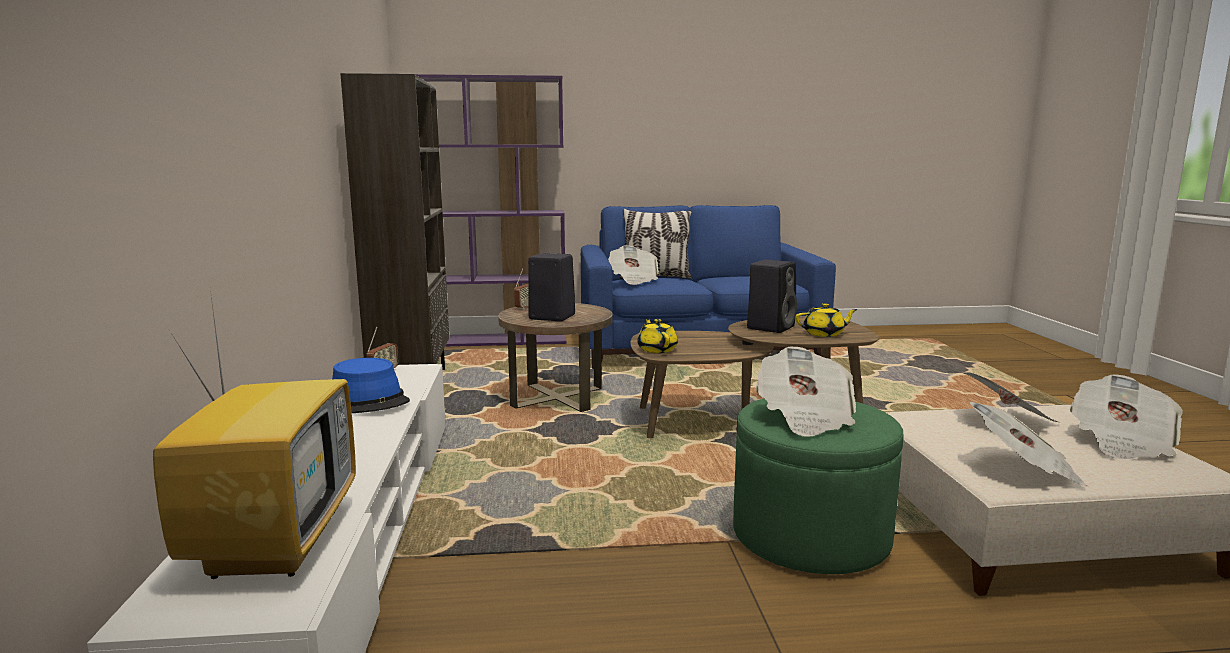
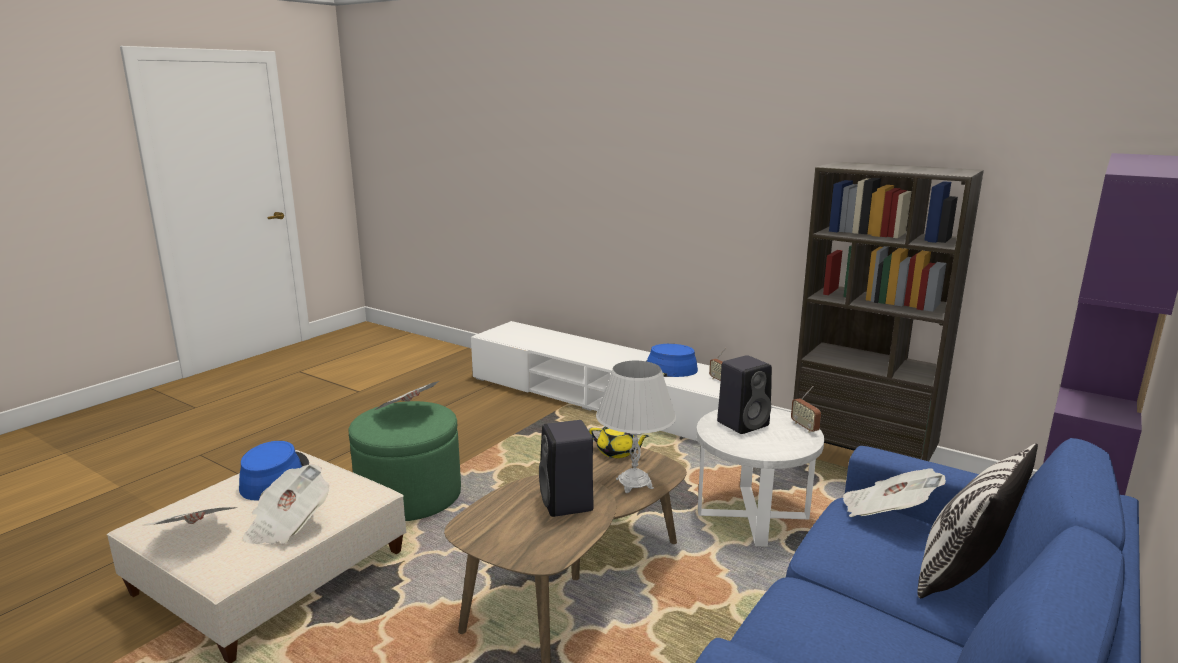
camera: 130 degrees right, 5 degrees up
(275, 540) = (530, 338): television -> none
(557, 398) = (752, 515): brown side table -> white side table
(691, 337) = (634, 483): none -> white table lamp
(824, 334) = (503, 515): yellow teapot -> none
(1024, 469) = (274, 477): newspaper -> blue hat

